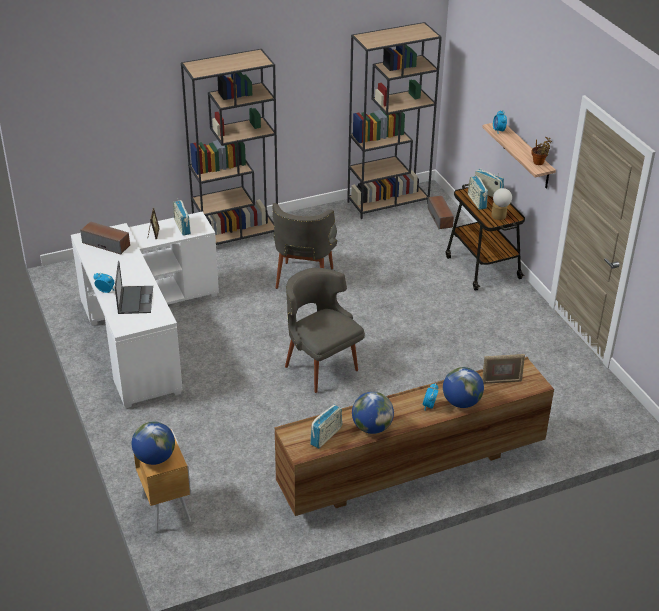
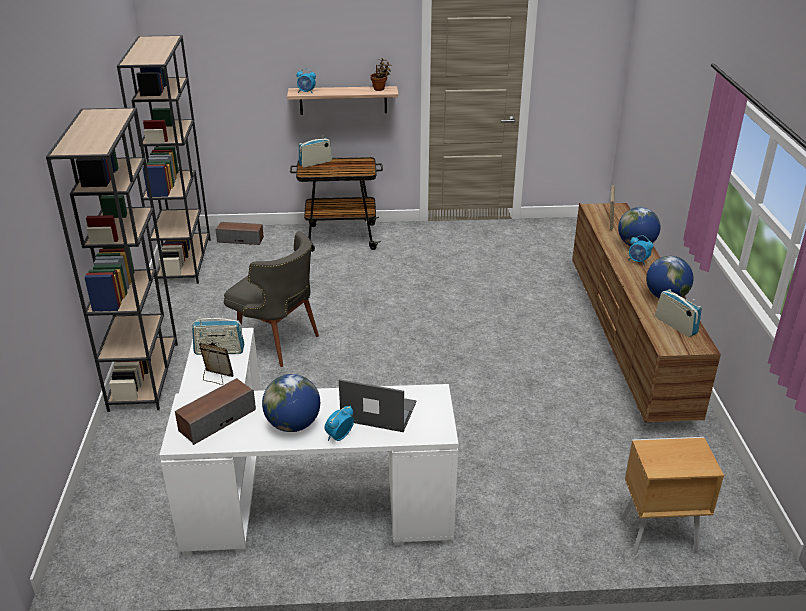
camera: 70 degrees left, 5 degrees down
(155, 458) = (688, 462): globe -> globe (293, 424)
(321, 369) = (448, 365): grey chair -> none
(476, 201) = (325, 171): radio -> none
(499, 217) = (360, 167): table lamp -> none

